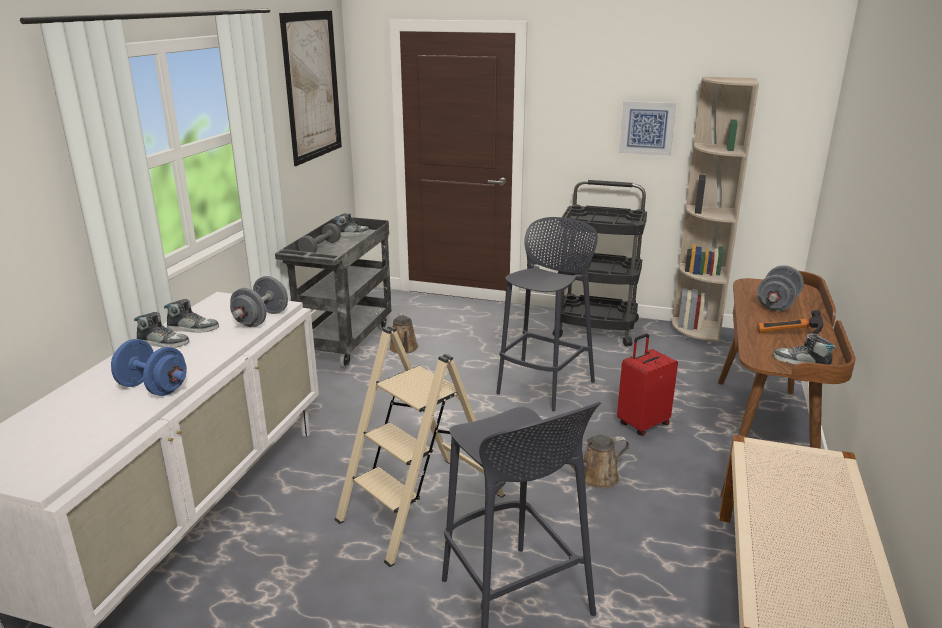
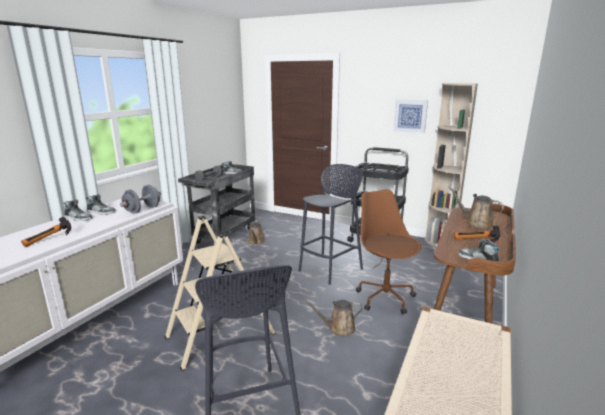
camera: 10 degrees right, 5 degrees down
(153, 388) = (50, 241): blue dumbbell -> hammer
(312, 86) = (217, 90): picture -> none
(642, 424) = (384, 297): red suitcase -> brown office chair
(777, 304) = (476, 223): grey dumbbell -> brown watering can

